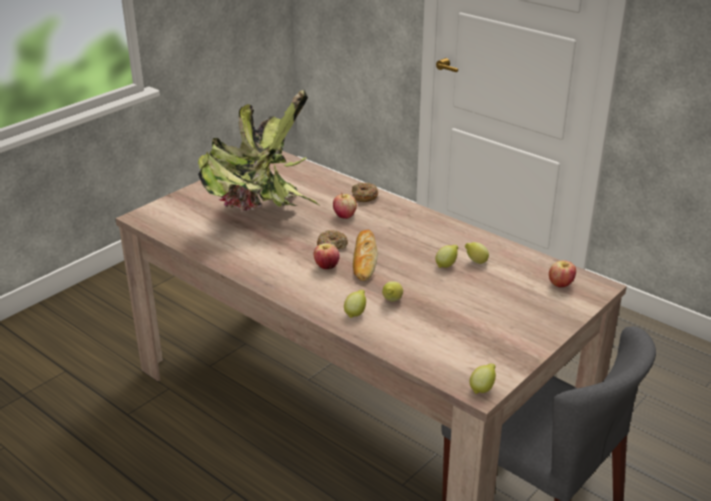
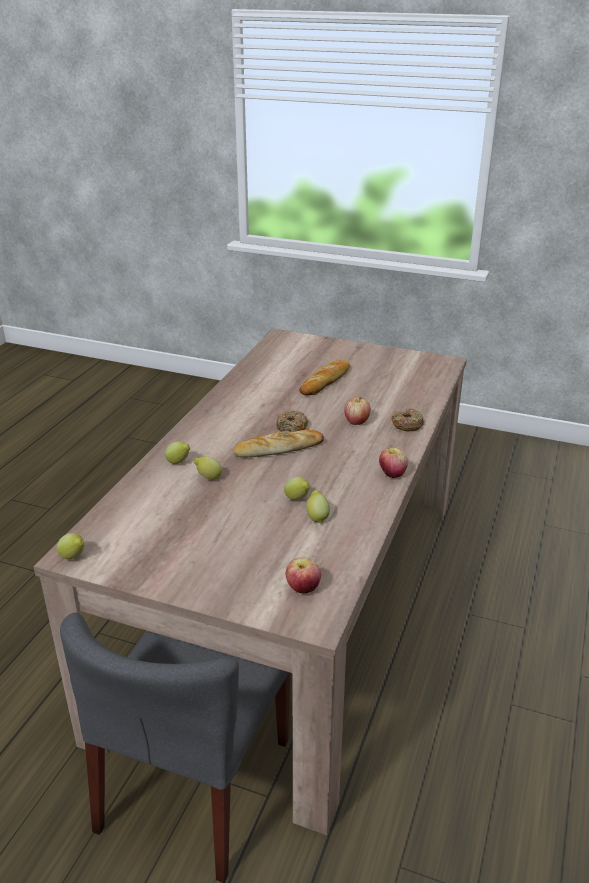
camera: 70 degrees right, 0 degrees up
(260, 214) = (325, 381): potted plant -> bread
(326, 266) = (252, 432): apple -> apple (392, 474)

